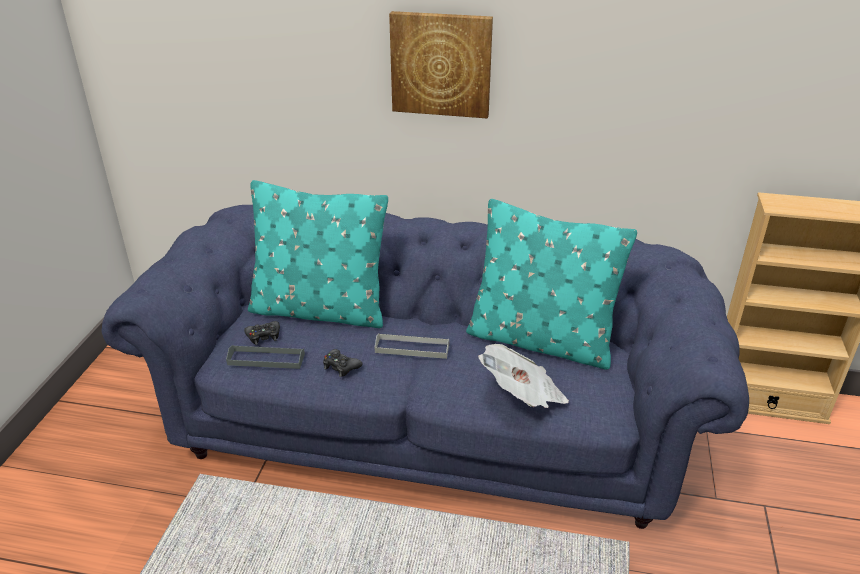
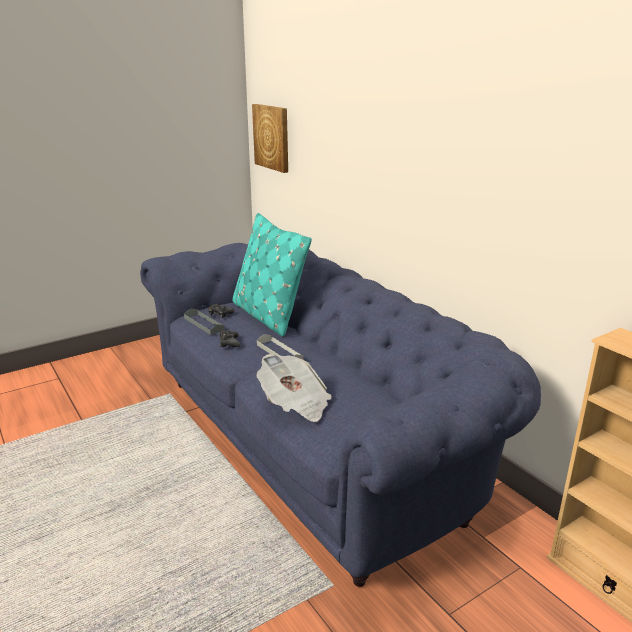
camera: 45 degrees right, 10 degrees down
(441, 64) = (399, 158): picture -> picture (272, 137)
(540, 341) = (363, 386): turquoise pillow -> none

